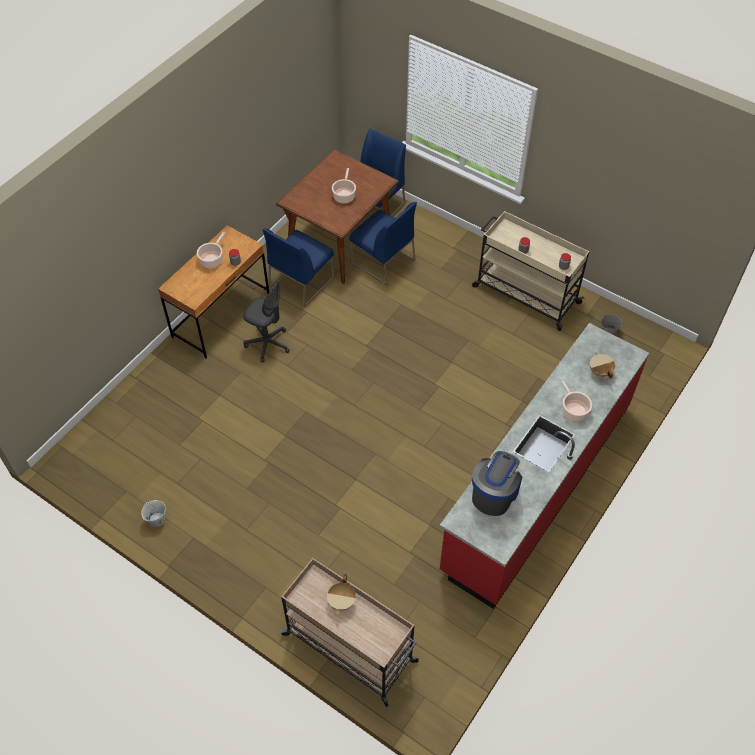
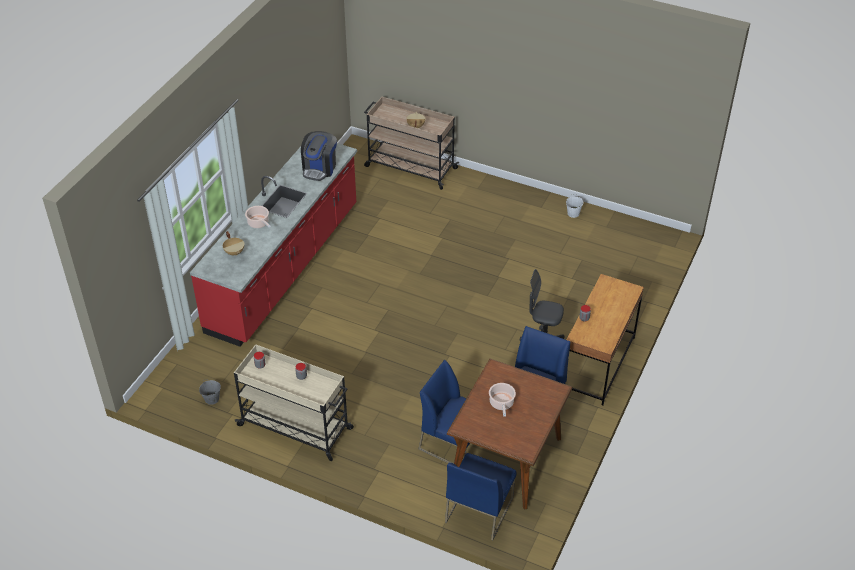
camera: 170 degrees right, 10 degrees down
(212, 260) = (607, 318): cooking pot -> none

